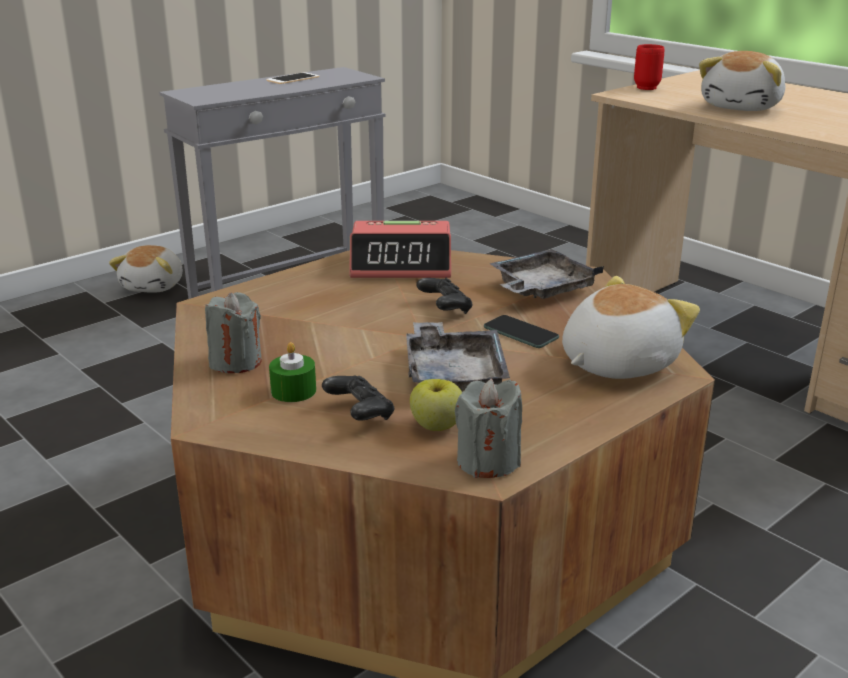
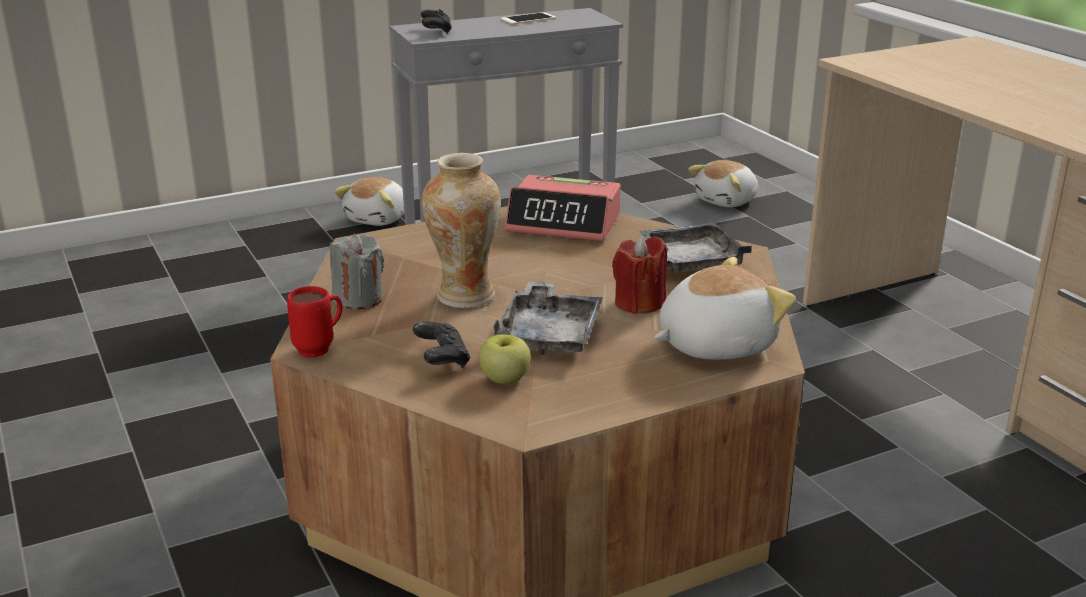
camera: 15 degrees right, 0 degrees up
(293, 391) = (395, 331): green candle -> none
(346, 346) = (465, 296): none -> vase
(445, 308) = (580, 271): black game controller -> black game controller (436, 31)
(488, 461) = (532, 417): grey candle -> none
(520, 333) = (639, 303): phone -> red candle
(648, 87) = (889, 55): red mug -> red mug (320, 348)
(742, 107) = (975, 86): plush toy -> plush toy (727, 201)

